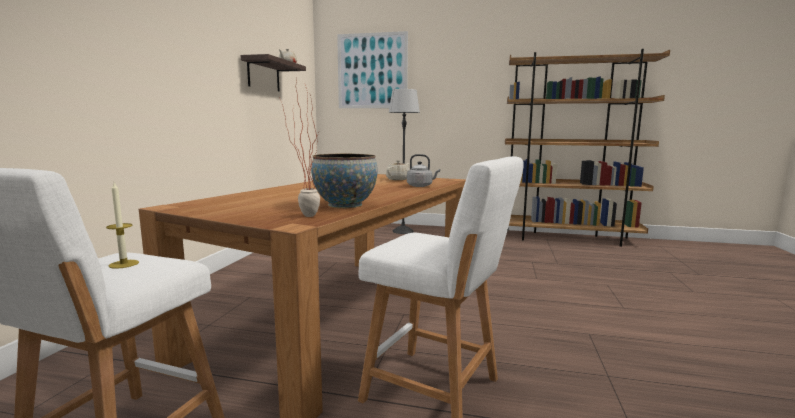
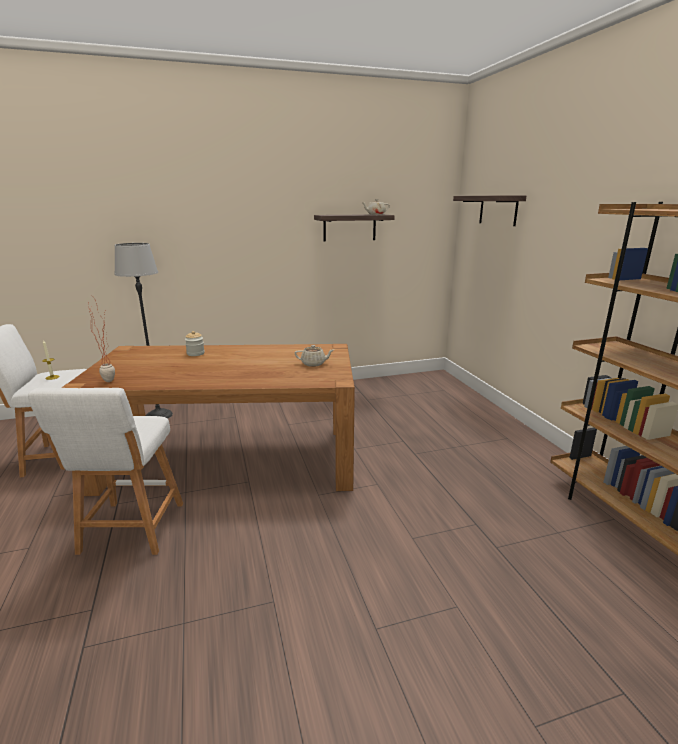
camera: 60 degrees right, 10 degrees up
(282, 193) = (195, 353): none -> jar
(345, 205) = (153, 379): bowl -> none
(372, 71) = (498, 210): picture -> shelf
(402, 231) = (470, 415): floor lamp -> floor lamp (159, 415)
(421, 186) = (276, 379): grey kettle -> none

